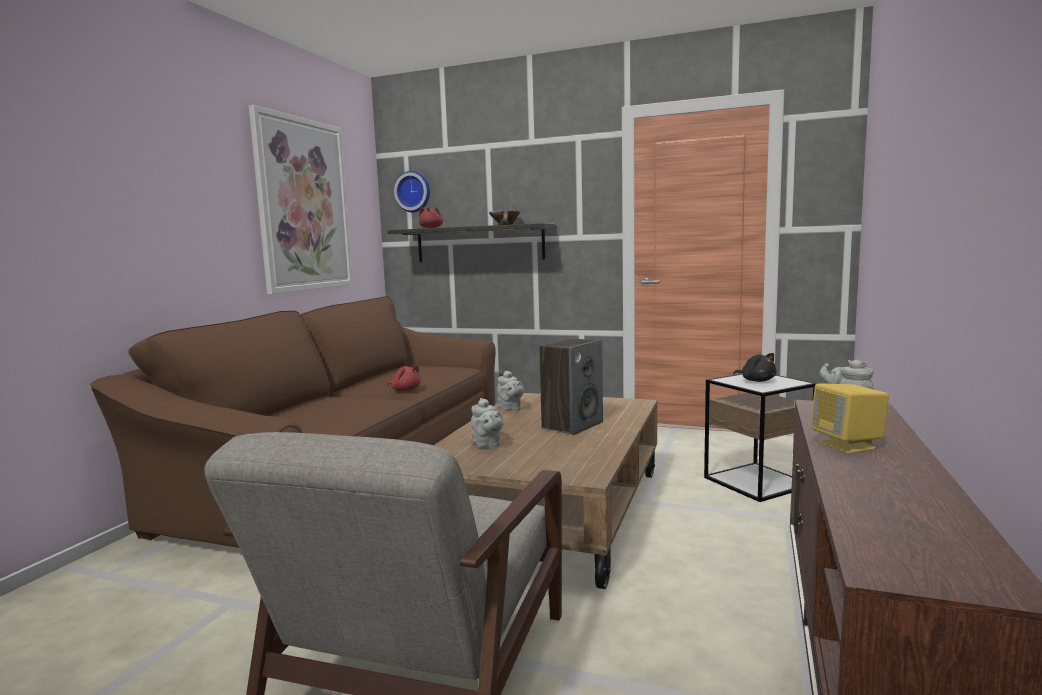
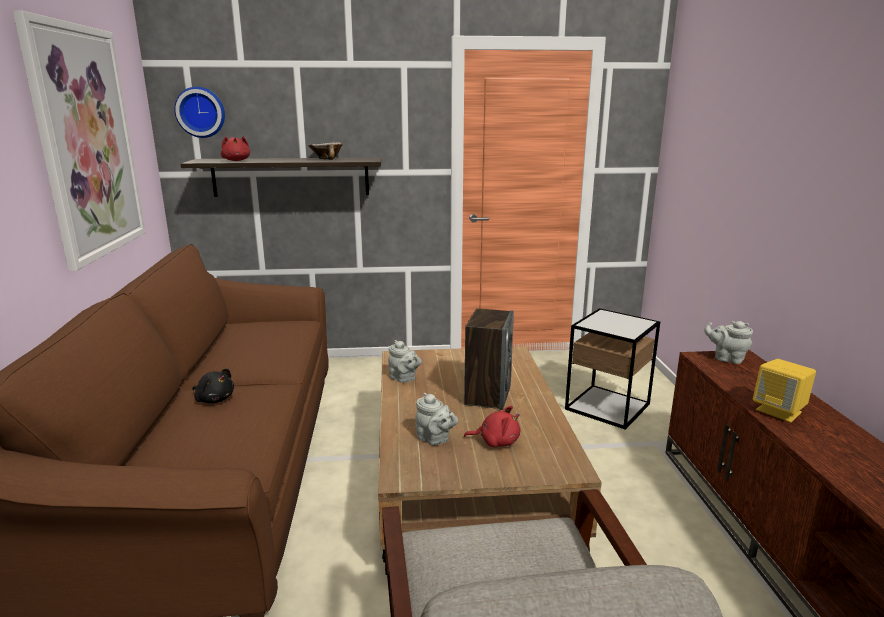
camera: 25 degrees left, 10 degrees up
(405, 390) = (273, 368): red plush toy -> red plush toy (496, 441)
(756, 381) = (613, 323): black plush toy -> black plush toy (214, 399)

